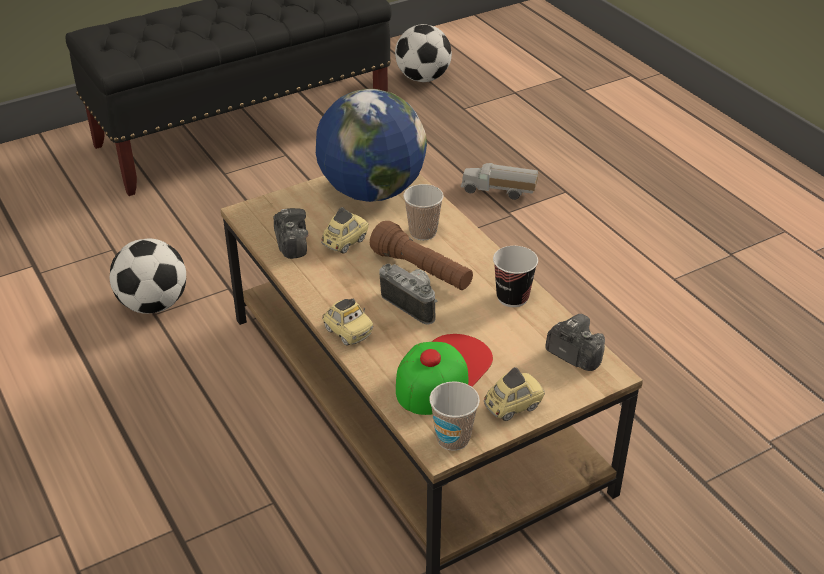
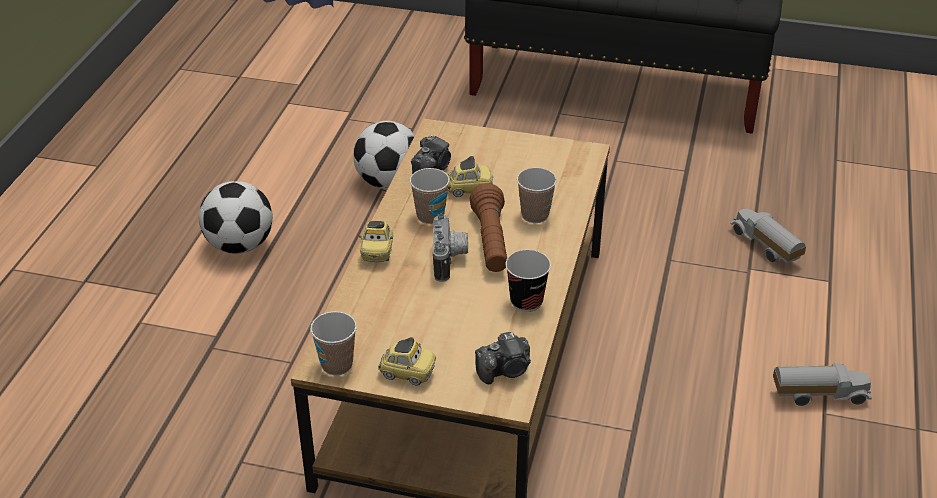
camera: 45 degrees right, 0 degrees up
(346, 280) = (430, 216): none -> cup
(371, 192) = (544, 164): globe -> none
(423, 78) = (834, 115): football -> football (240, 245)
(443, 373) = (396, 319): cap -> none
(574, 355) = (505, 370): camera -> camera turned 75 degrees clockwise
(656, 269) = (819, 394): none -> toy truck

